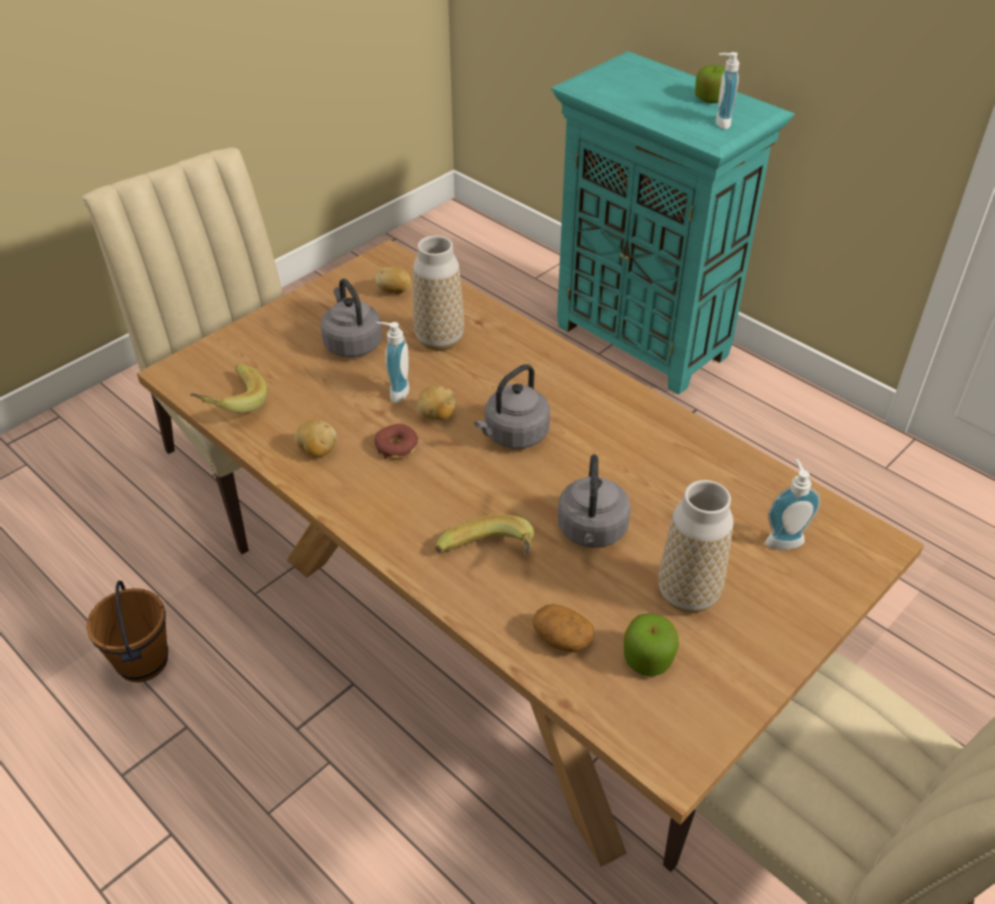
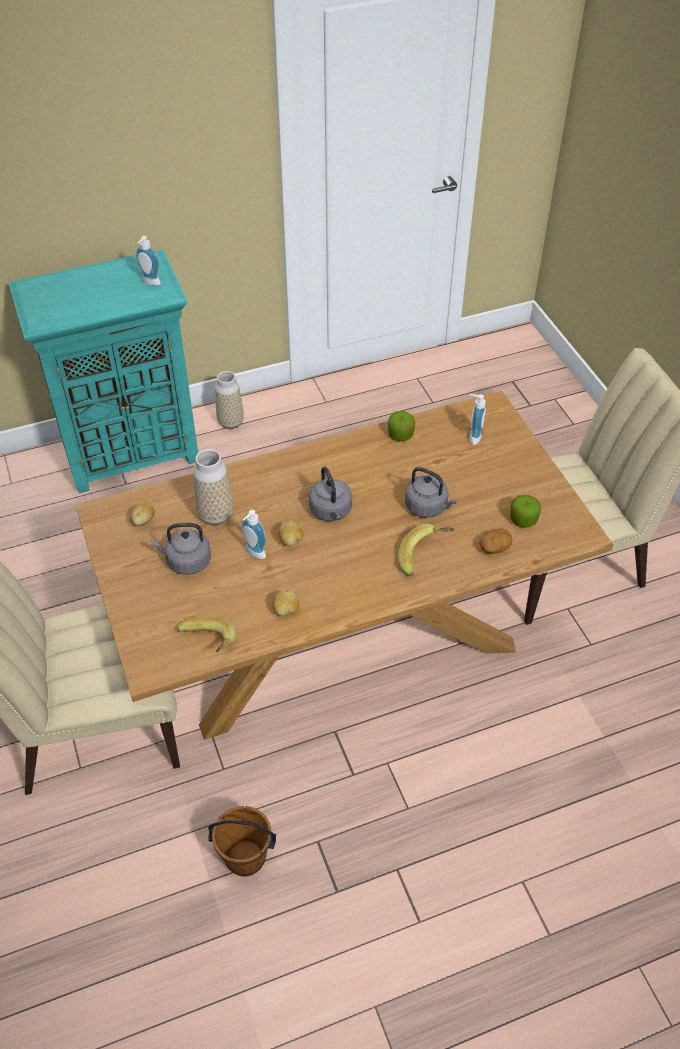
camera: 65 degrees left, 5 degrees up
(397, 447) = (307, 569): donut -> none
(687, 594) = (490, 487): vase -> vase (230, 422)
(710, 98) = (116, 274): apple -> apple (400, 435)

